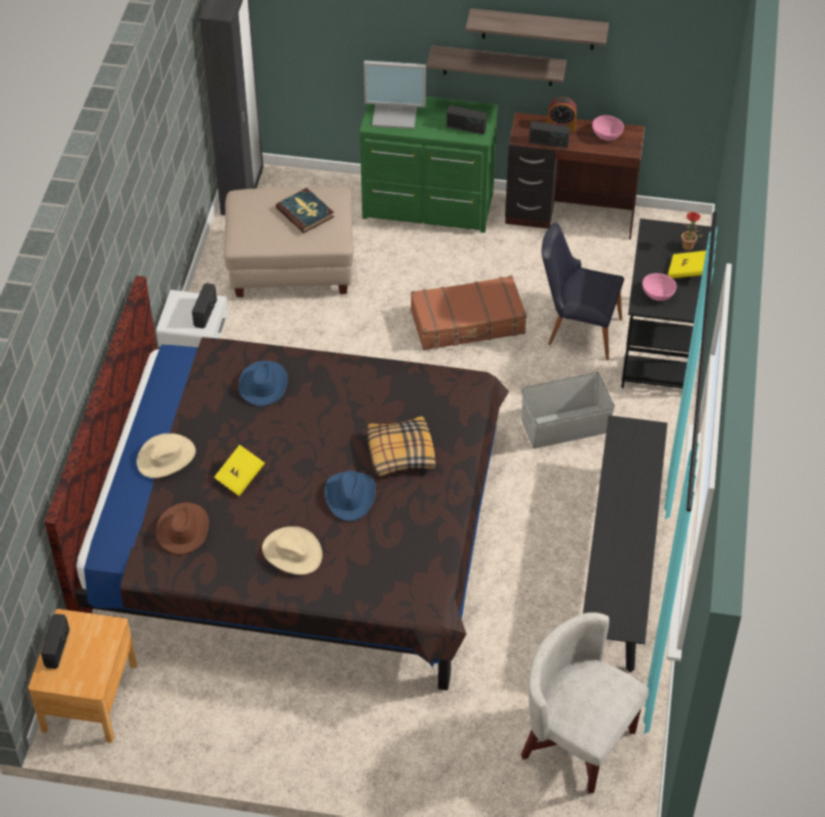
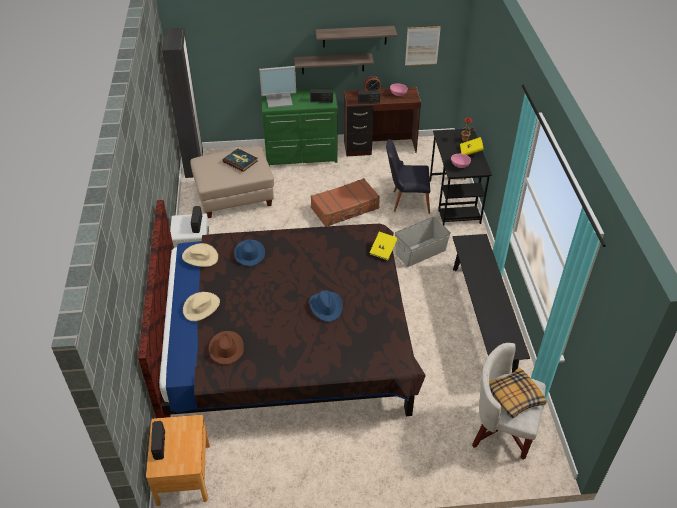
camera: 15 degrees left, 5 degrees down
(240, 477) = (253, 309): yellow book -> yellow book (383, 250)
(292, 552) = (301, 348): beige hat -> beige hat (200, 257)
(400, 453) = (347, 276): pillow -> pillow (514, 397)
(658, 61) = (422, 46): none -> picture

